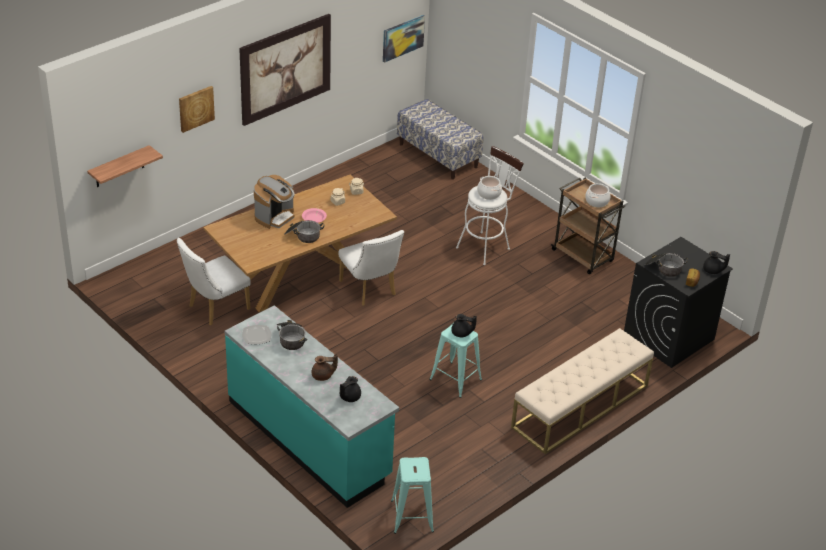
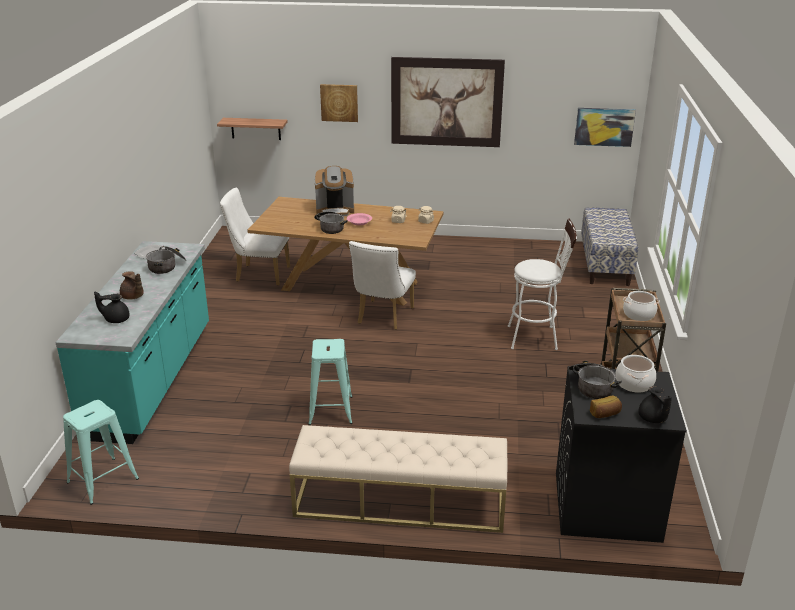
camera: 50 degrees right, 10 degrees down
(461, 333) = (329, 349): black teapot -> none
(489, 194) = (538, 267): cooking pot -> cooking pot (634, 383)

